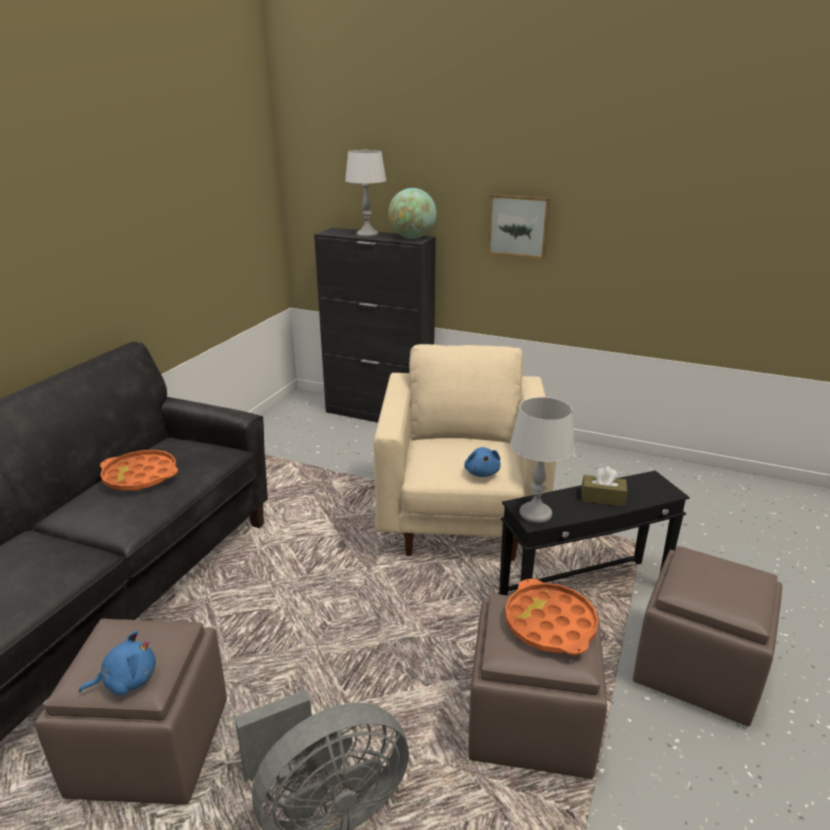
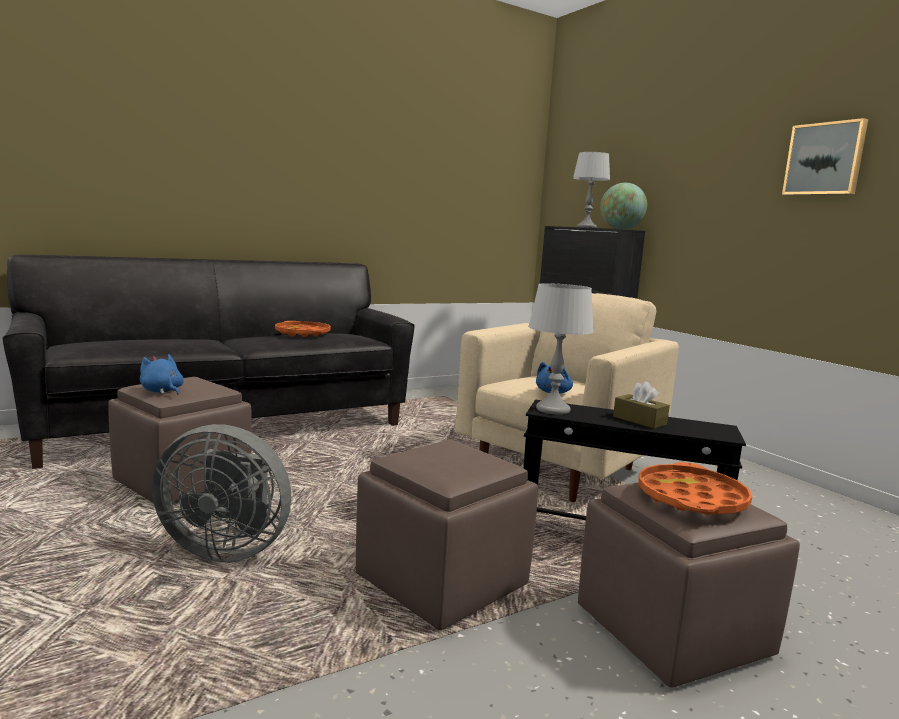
camera: 35 degrees right, 15 degrees down
(127, 680) = (162, 391): blue plush toy -> blue plush toy turned 150 degrees counterclockwise
(519, 225) = (720, 216): picture -> picture (825, 159)
(550, 624) = (462, 458): orange tray -> orange tray (691, 499)

